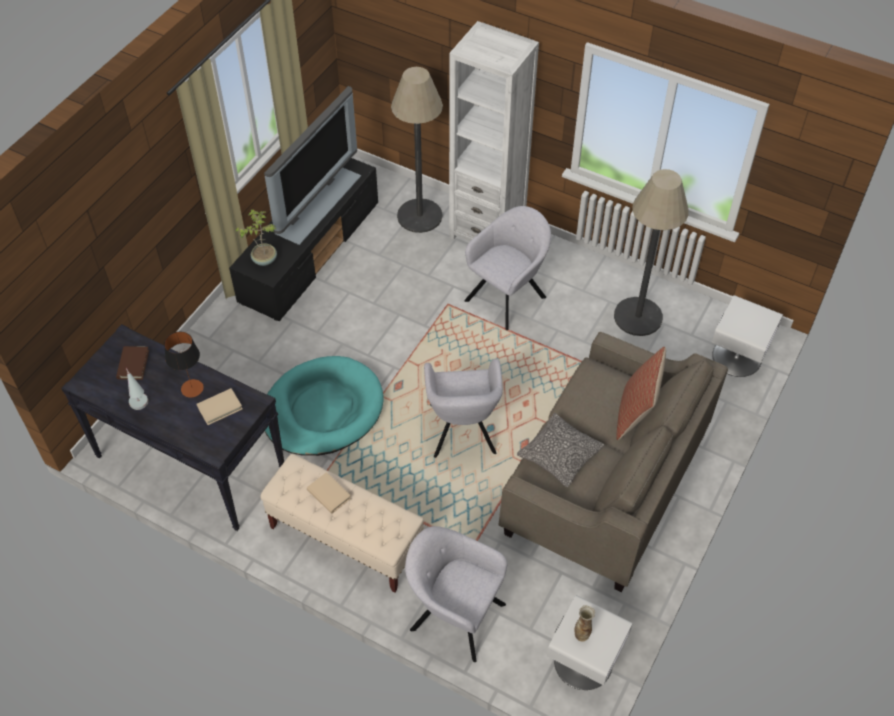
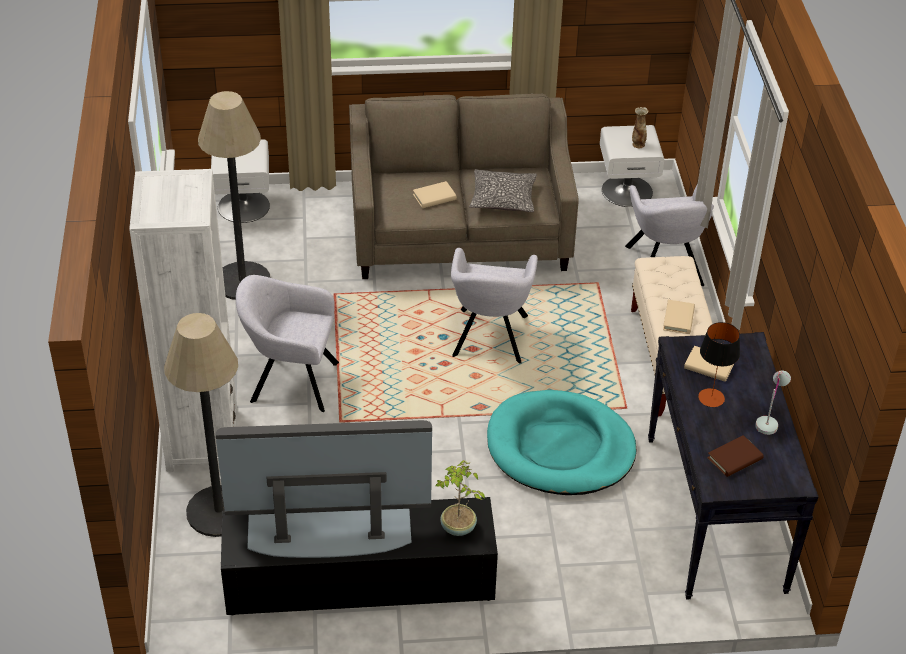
camera: 125 degrees left, 10 degrees down
(463, 432) = (490, 339): grey armchair -> grey armchair turned 135 degrees clockwise
(594, 408) = (434, 197): none -> beige book
(636, 413) = (416, 175): pillow -> none

